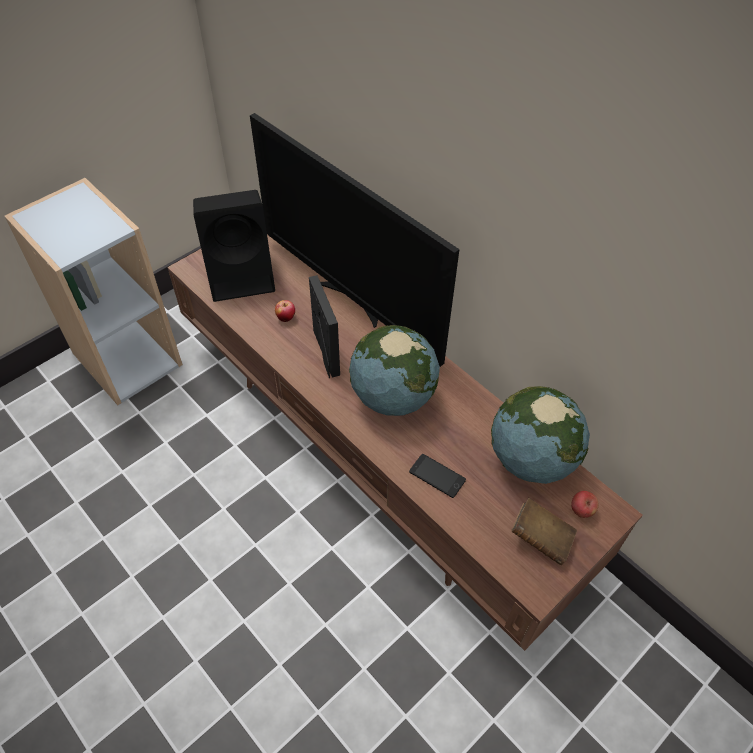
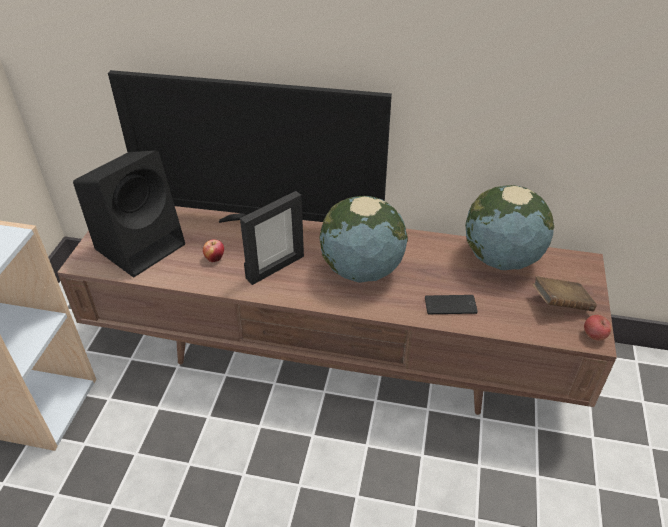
camera: 35 degrees left, 10 degrees down
(325, 353) = (275, 267): picture frame -> picture frame turned 105 degrees clockwise
(581, 510) = (565, 272): apple -> apple (594, 335)

